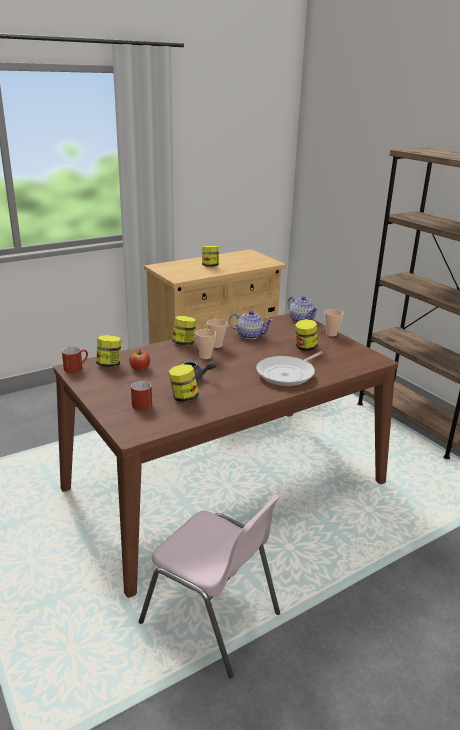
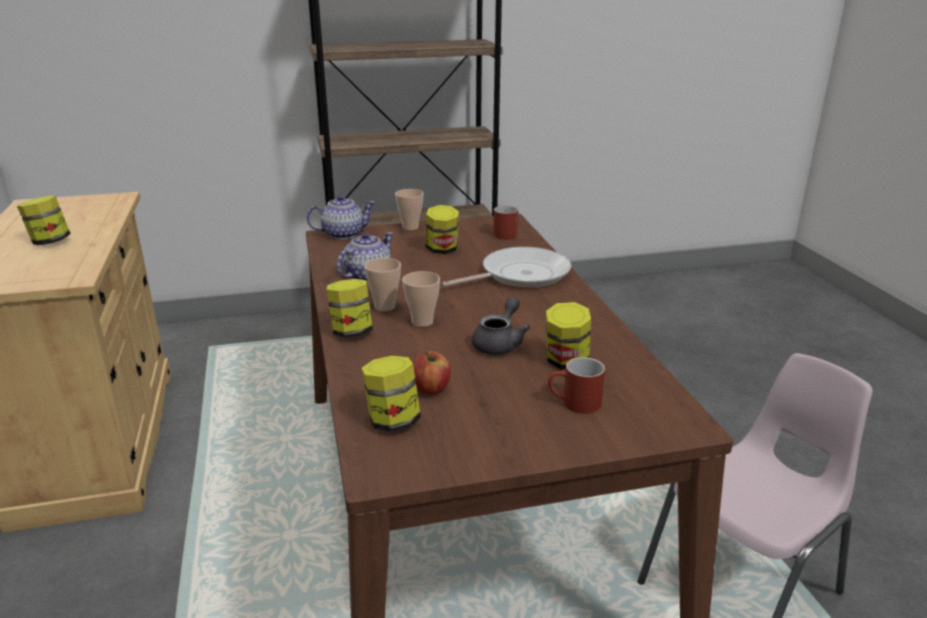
camera: 70 degrees left, 0 degrees up
(76, 367) = (379, 466): red mug -> red mug (502, 233)
(288, 374) = (520, 275): frying pan -> frying pan turned 90 degrees counterclockwise

